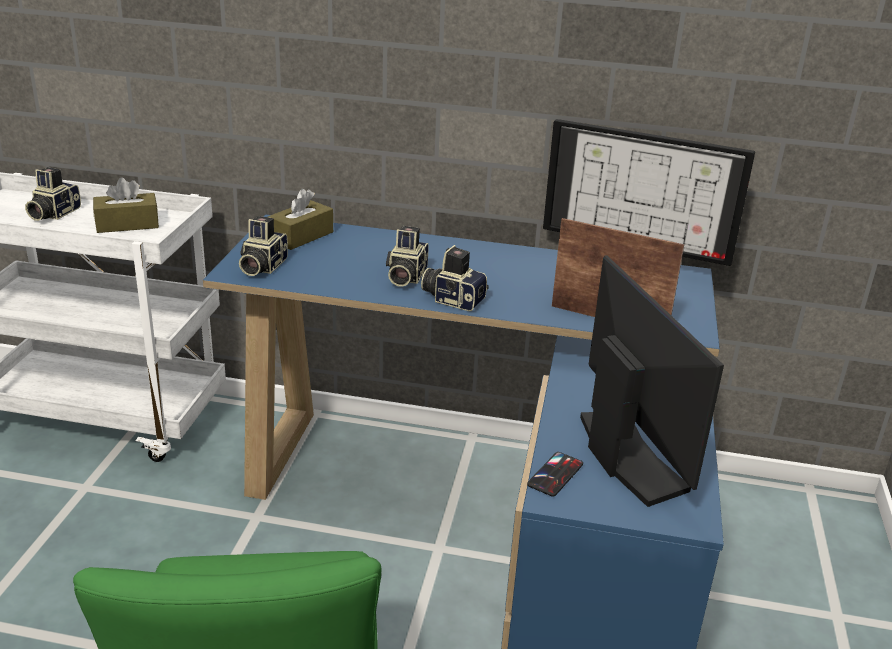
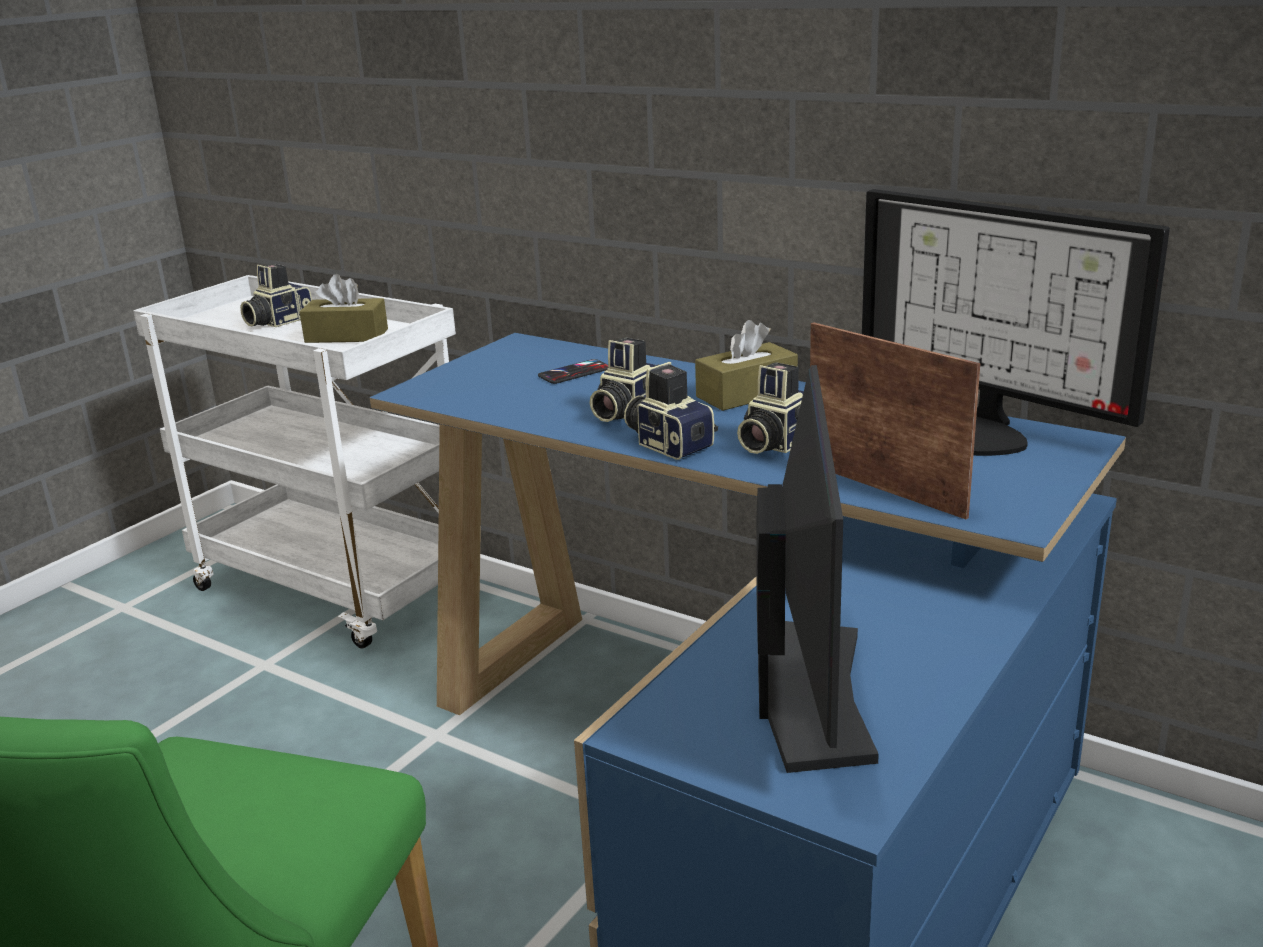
camera: 25 degrees right, 5 degrees down
(261, 266) = (452, 388): camera -> camera (775, 442)
(301, 236) = (535, 358): brown tissue box -> brown tissue box (746, 394)
(555, 474) = (674, 701): phone -> phone (574, 372)

